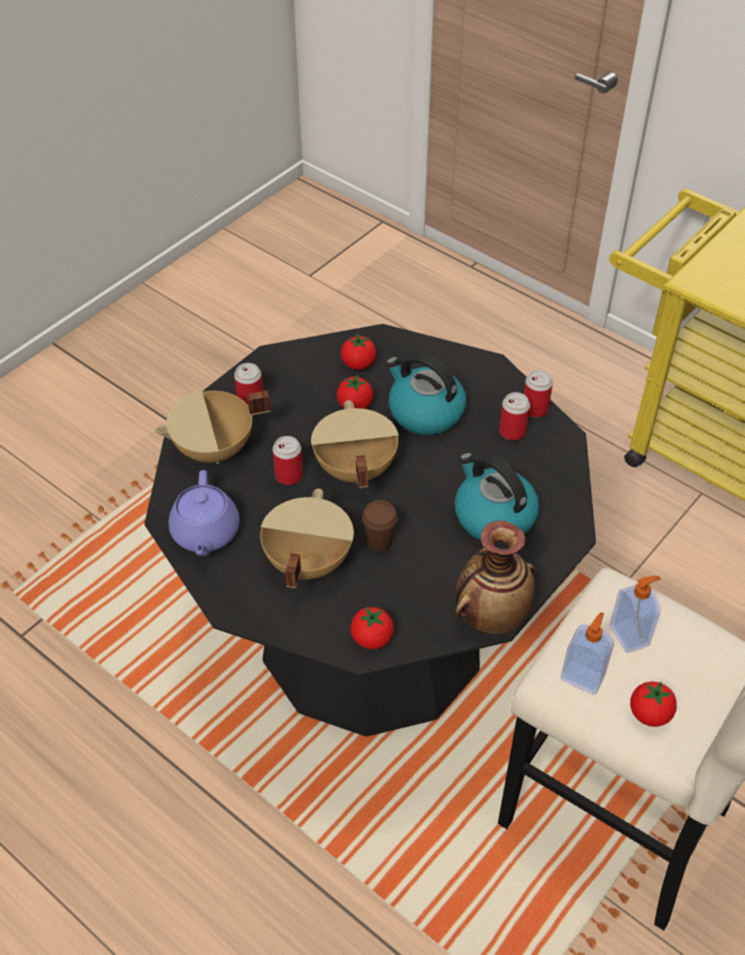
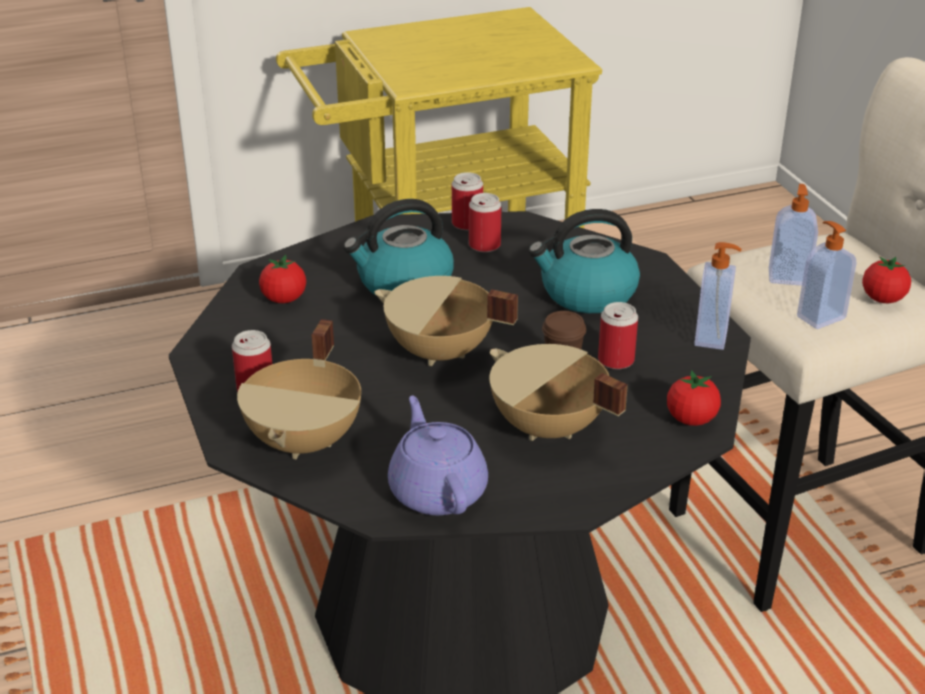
camera: 60 degrees left, 15 degrees down
(205, 533) = (437, 490): purple teapot -> purple teapot turned 135 degrees counterclockwise
(289, 475) = (405, 399): can -> can (616, 360)
(355, 406) = (345, 322): tomato -> none
(491, 614) = (712, 337): vase -> soap dispenser

